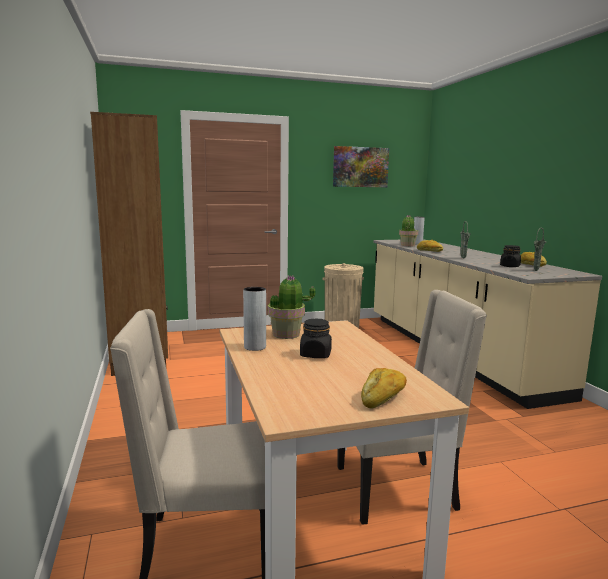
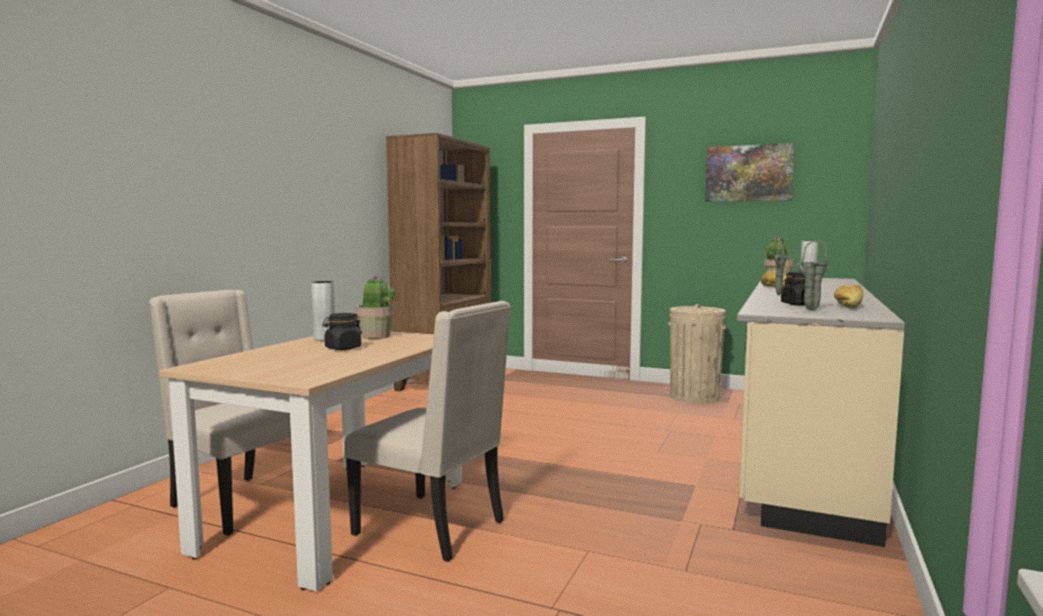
camera: 40 degrees right, 5 degrees down
(384, 397) = (279, 372): bread -> none

